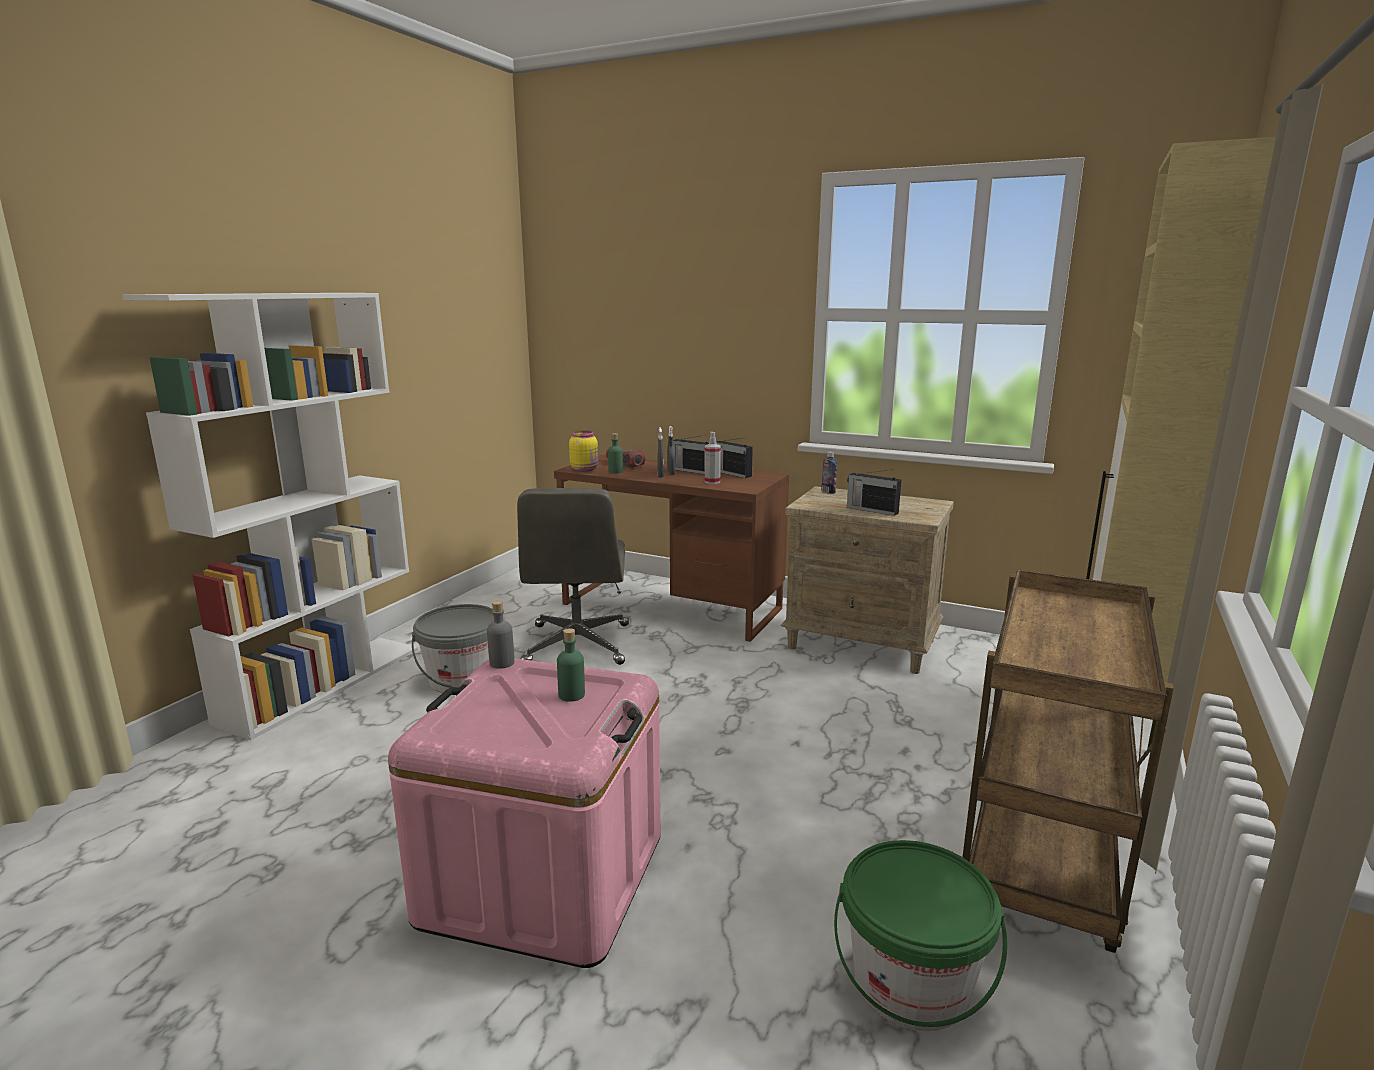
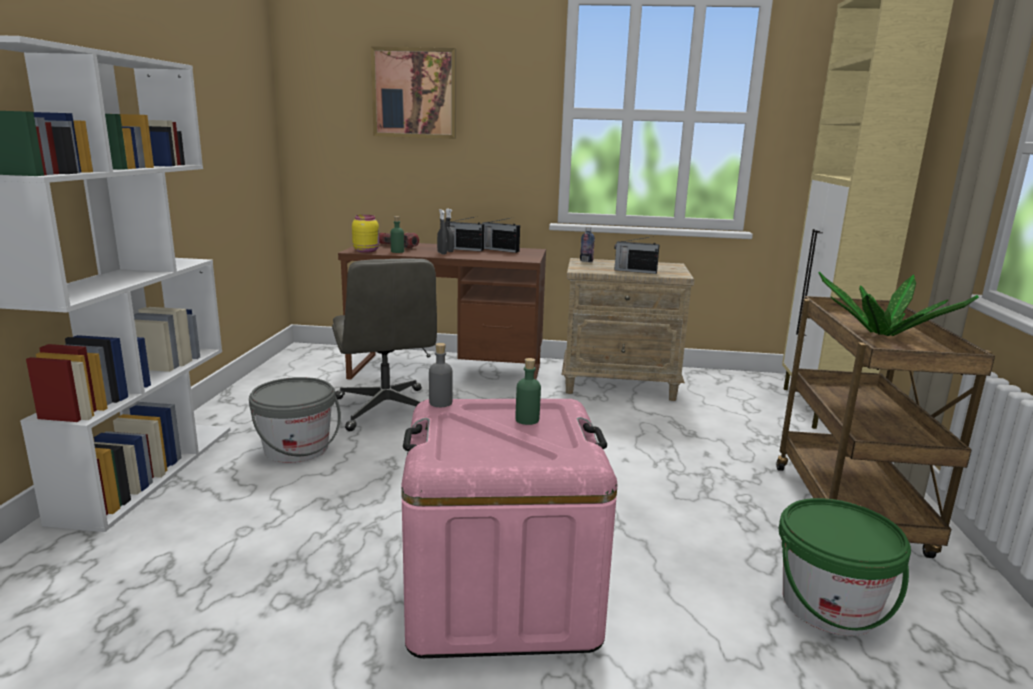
camera: 20 degrees left, 0 degrees up
(656, 295) = (414, 93): none -> picture
(712, 482) = (492, 256): spray bottle -> none
(1078, 636) = (882, 334): none -> potted plant

